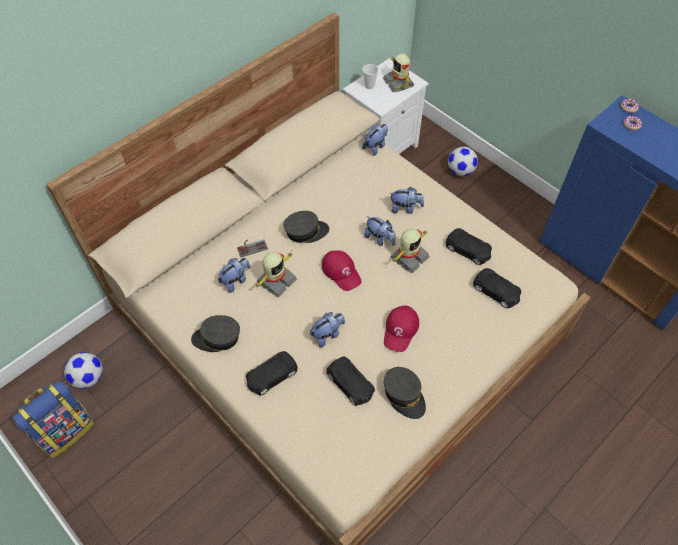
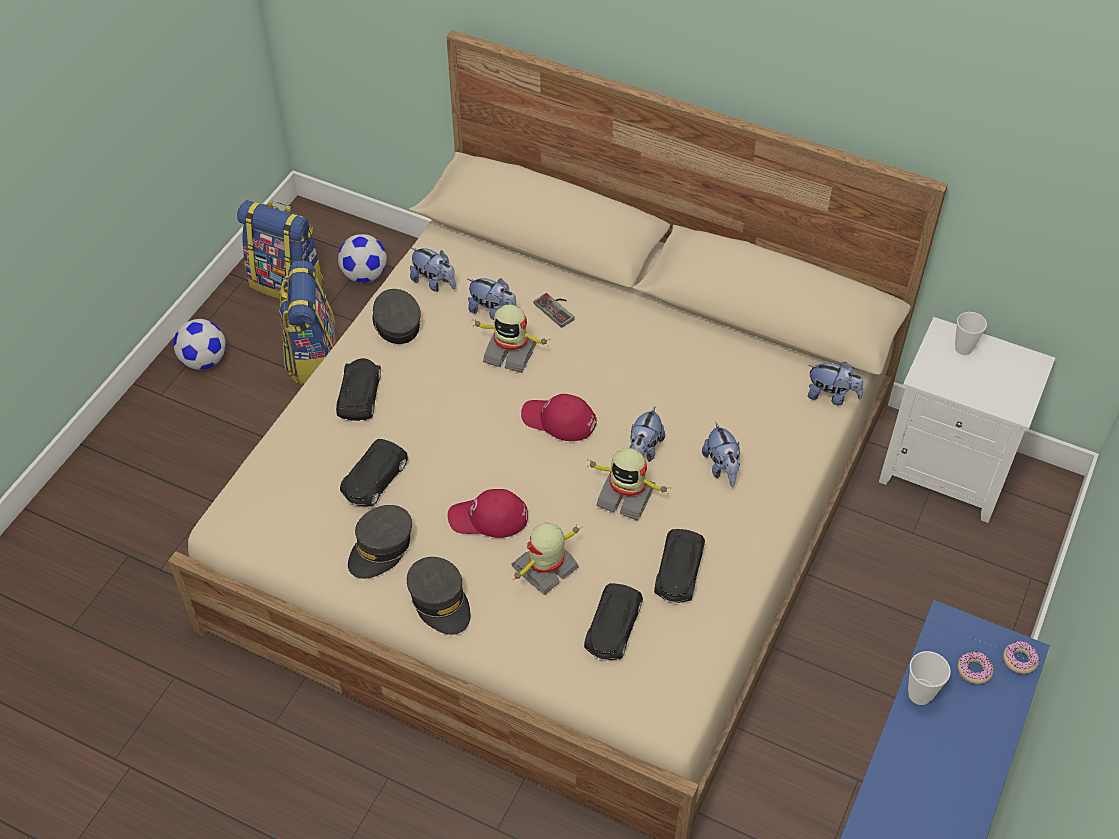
camera: 70 degrees right, 5 degrees down
(144, 431) = (312, 356): none -> backpack
(271, 376) = (360, 395): black toy car -> black toy car turned 60 degrees clockwise
(306, 231) = (614, 360): grey cap -> grey cap (440, 601)
(327, 334) = (446, 435): plush toy -> plush toy (434, 282)
(341, 272) = (558, 420): red cap -> red cap turned 75 degrees clockwise
(399, 82) = (999, 386): toy robot -> toy robot (546, 569)
(460, 171) = (969, 604): football -> football (204, 360)
(642, 148) = (919, 694): none -> cup

